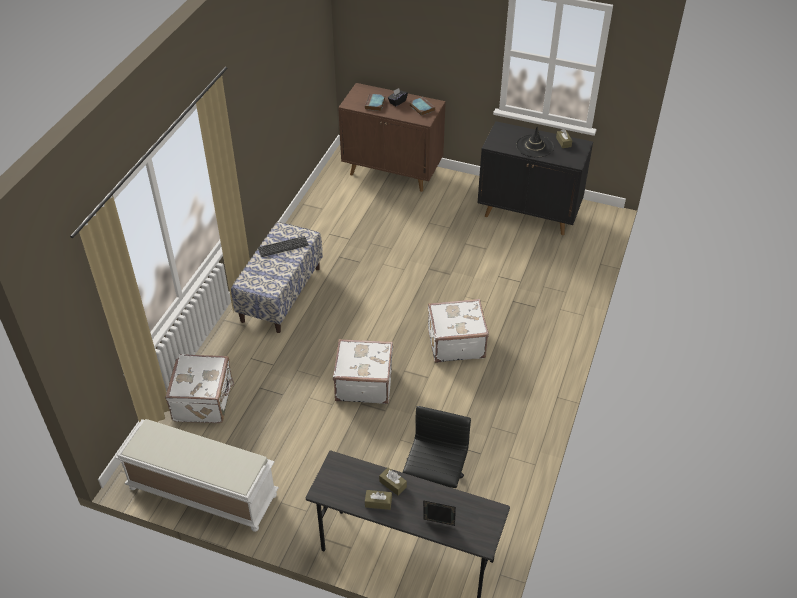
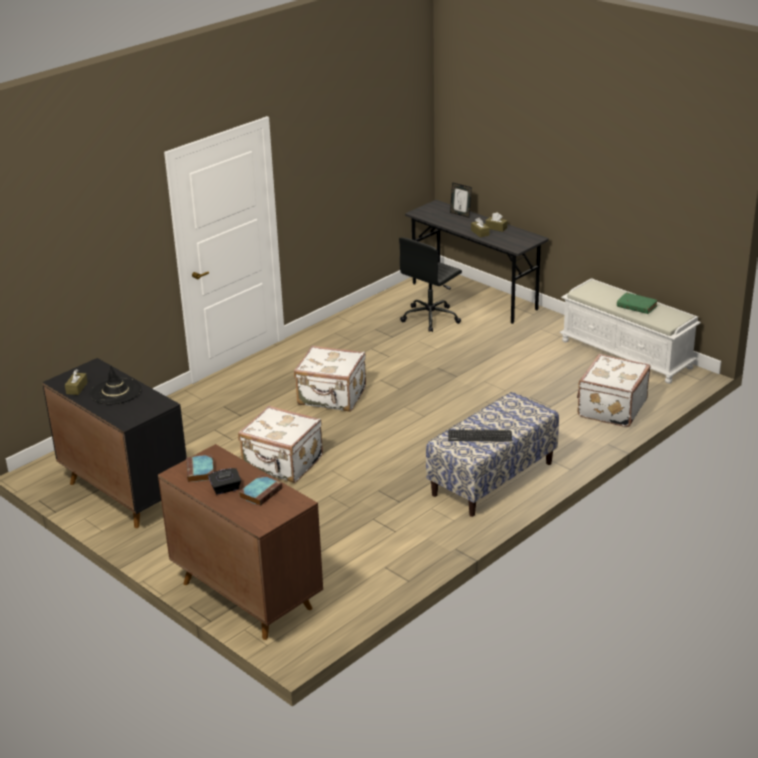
camera: 155 degrees left, 15 degrees down
(185, 451) = (636, 307): none -> green book
(363, 383) = (445, 388): white suitcase -> white suitcase (282, 464)

